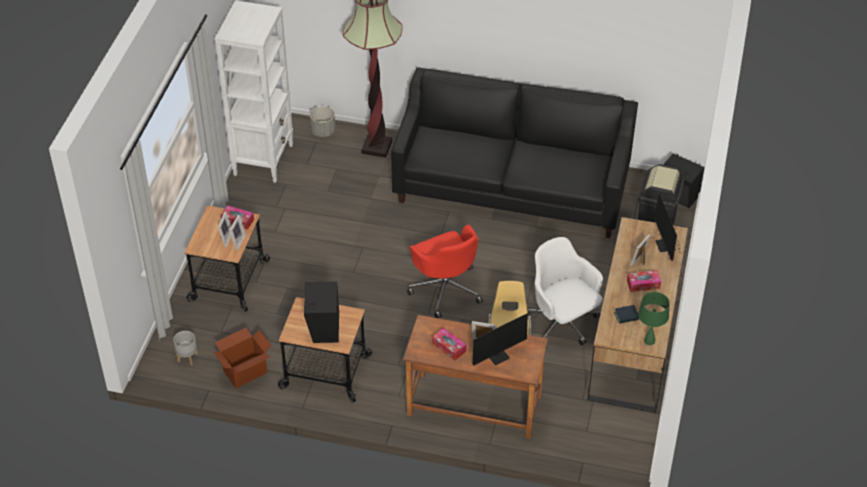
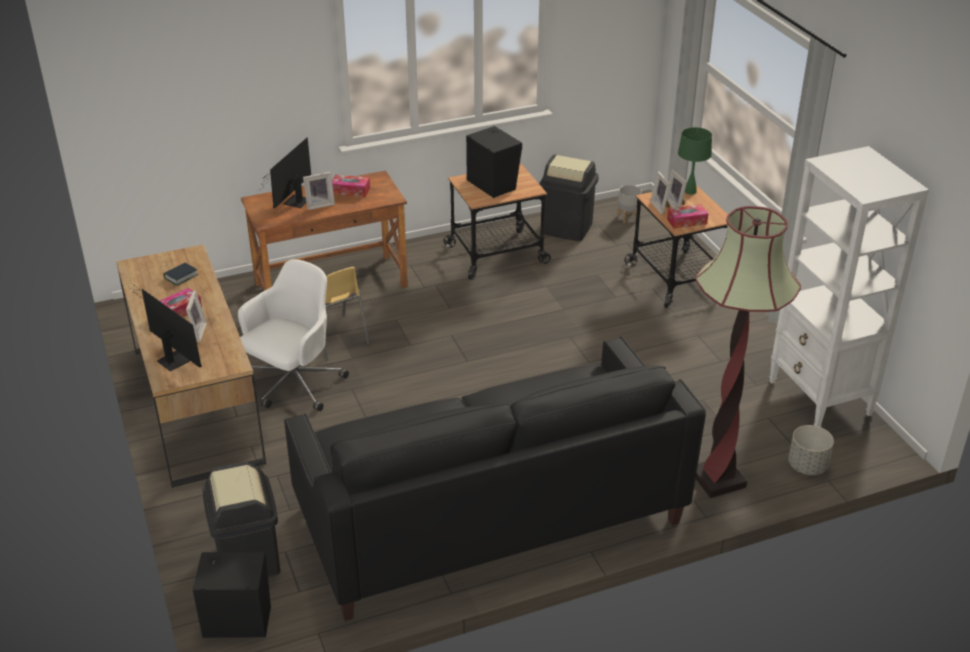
camera: 145 degrees right, 10 degrees down
(245, 371) = (567, 228): cardboard box -> black trash can
(445, 289) = (455, 363): red office chair -> none
(562, 324) = (293, 385): white office chair -> white office chair turned 75 degrees counterclockwise
(649, 341) = (141, 266): green table lamp -> green table lamp (690, 191)

